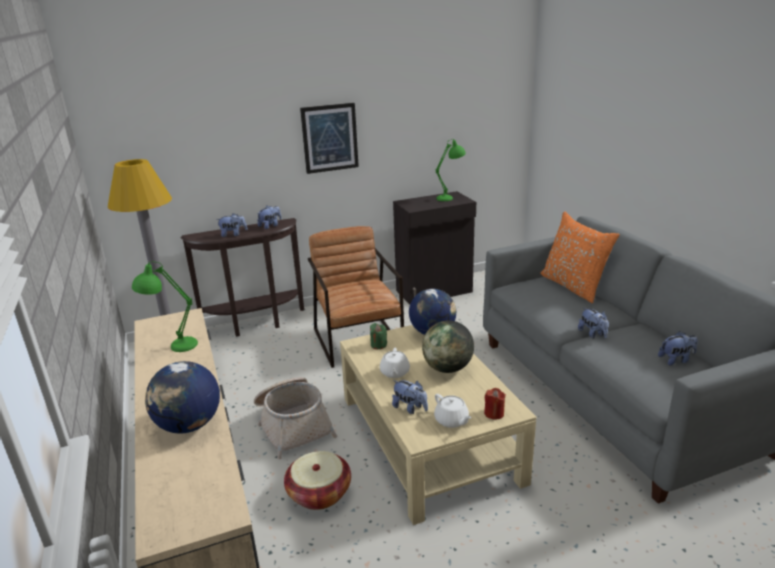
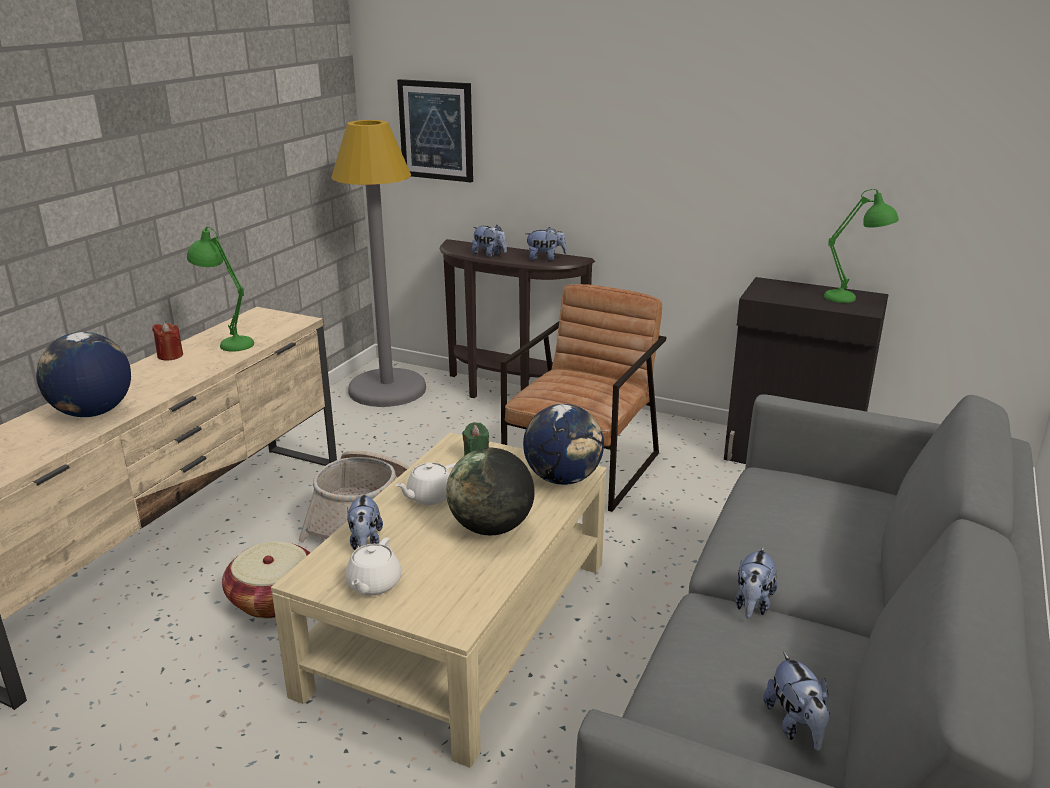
camera: 45 degrees right, 0 degrees up
(329, 138) = (667, 145): picture -> picture (436, 130)
(494, 413) = (429, 610): red candle -> red candle (170, 355)
(573, 286) = (871, 523): orange pillow -> none
(676, 360) = (796, 725): plush toy -> plush toy turned 45 degrees clockwise

